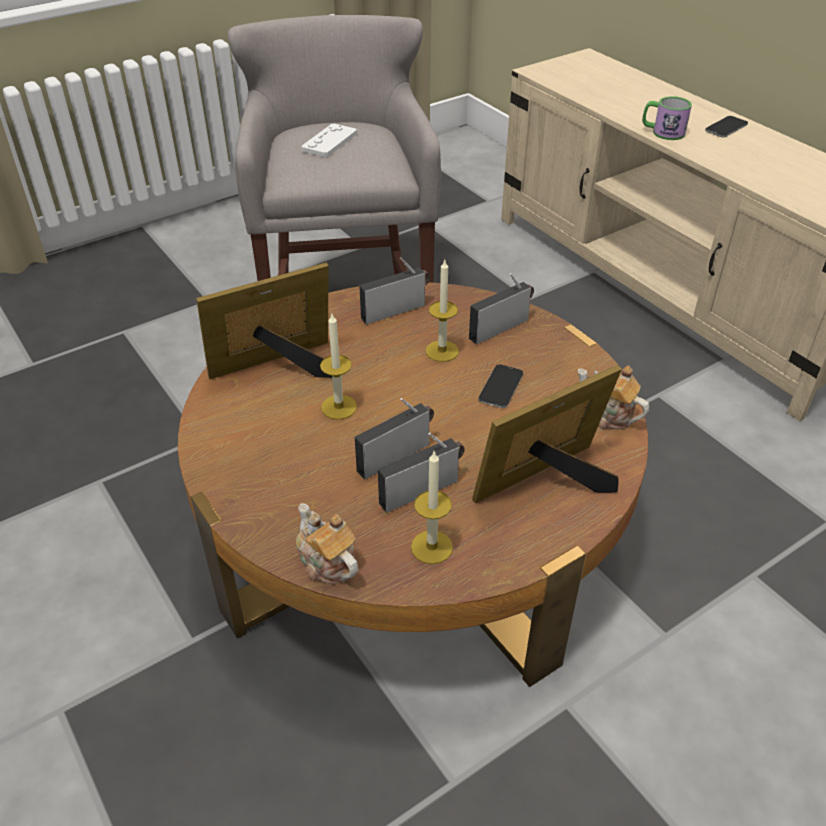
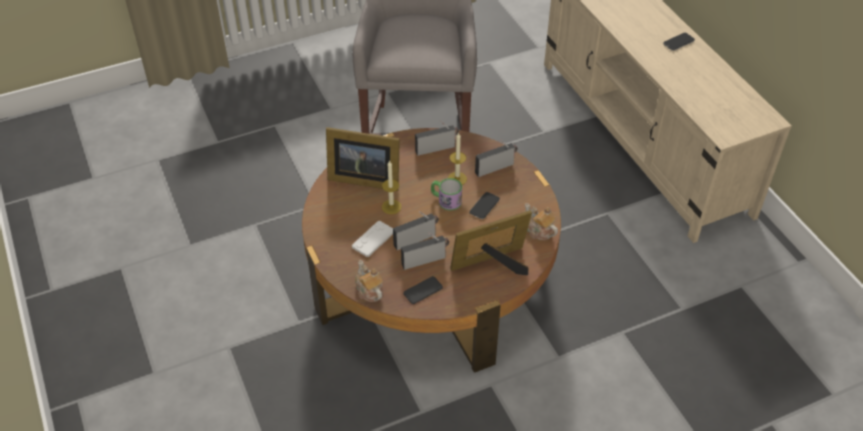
camera: 10 degrees right, 5 degrees up
(279, 367) = (362, 177): picture frame -> picture frame turned 150 degrees counterclockwise
(329, 141) = (414, 31): white game controller -> white game controller (373, 239)
(431, 547) = (423, 290): candle -> phone
(662, 132) = (634, 41): mug -> mug (446, 200)

